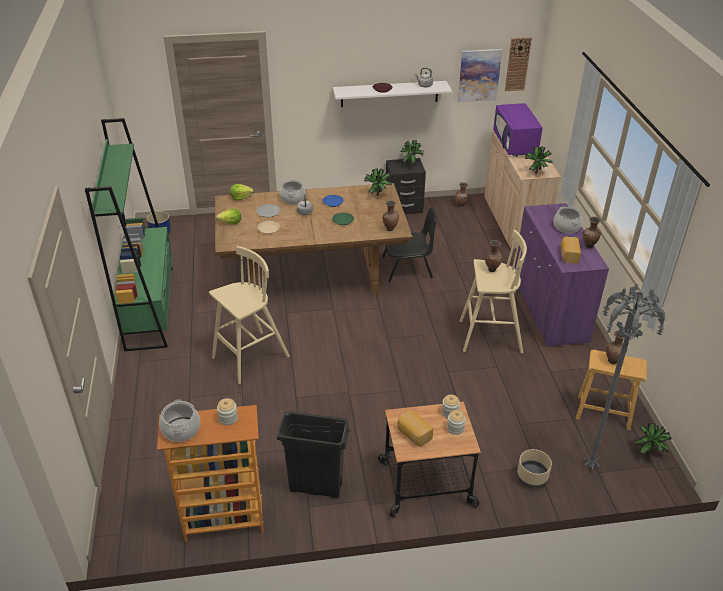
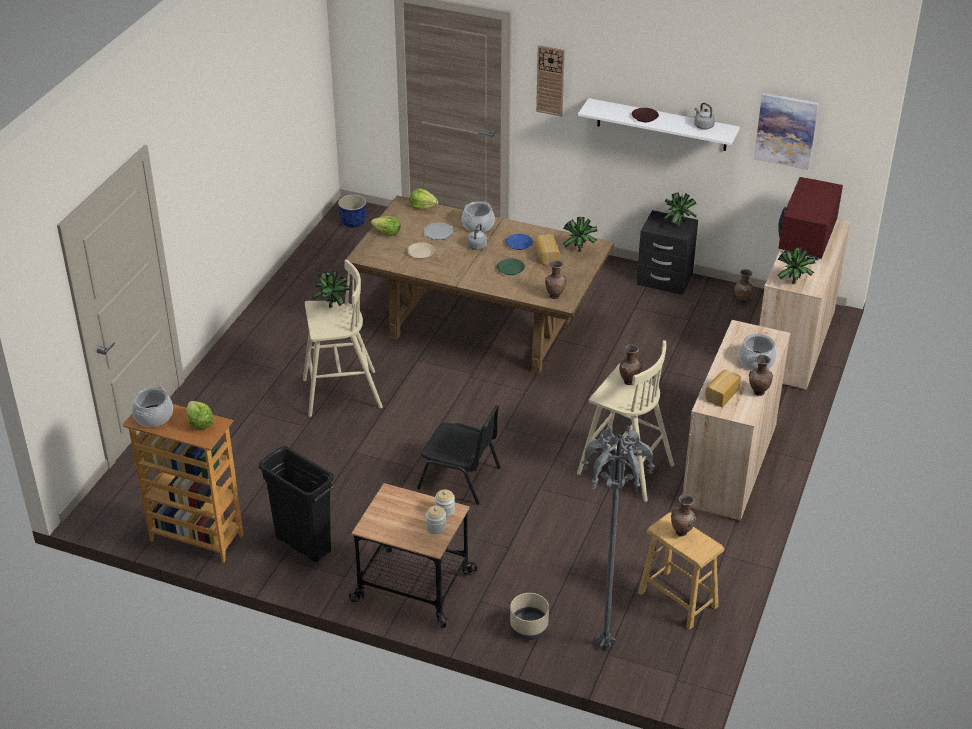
camera: 30 degrees right, 0 degrees up
(150, 307) = (281, 304): green bookcase -> none
(228, 418) = (199, 422): jar -> lettuce
(408, 268) = (601, 356): black chair -> black chair (460, 478)
(413, 434) = (389, 516): bread -> bread (546, 256)
(515, 144) = (807, 237): purple microwave -> red microwave
(517, 64) = (842, 129): wall clock -> wall clock (550, 80)
(549, 309) = (729, 466): purple cabinet -> beige cabinet
(648, 452) = (687, 659): potted plant -> potted plant (333, 306)

